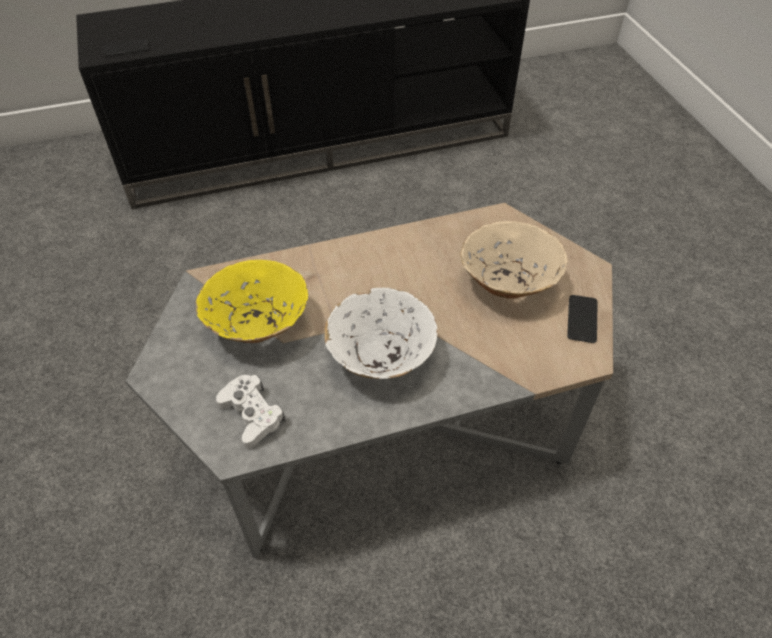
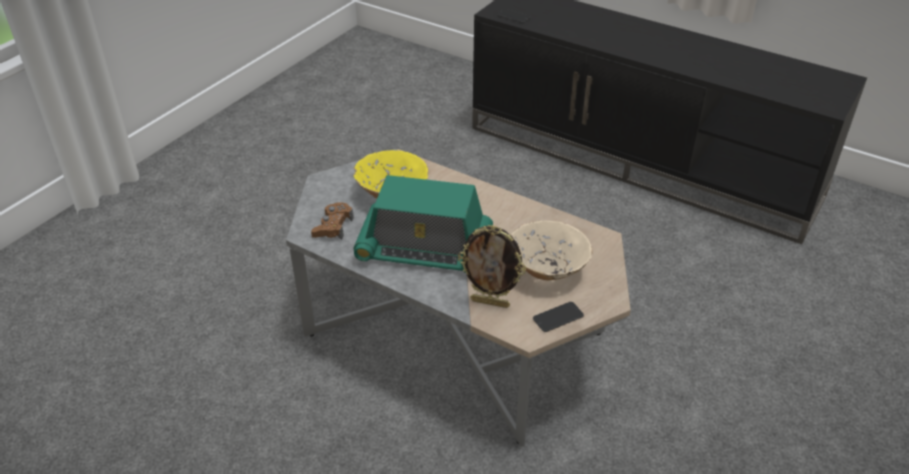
camera: 50 degrees right, 10 degrees down
(252, 414) = (333, 226): white game controller -> brown game controller
(381, 355) = (424, 249): white bowl -> radio
(516, 355) = (490, 302): none -> picture frame

